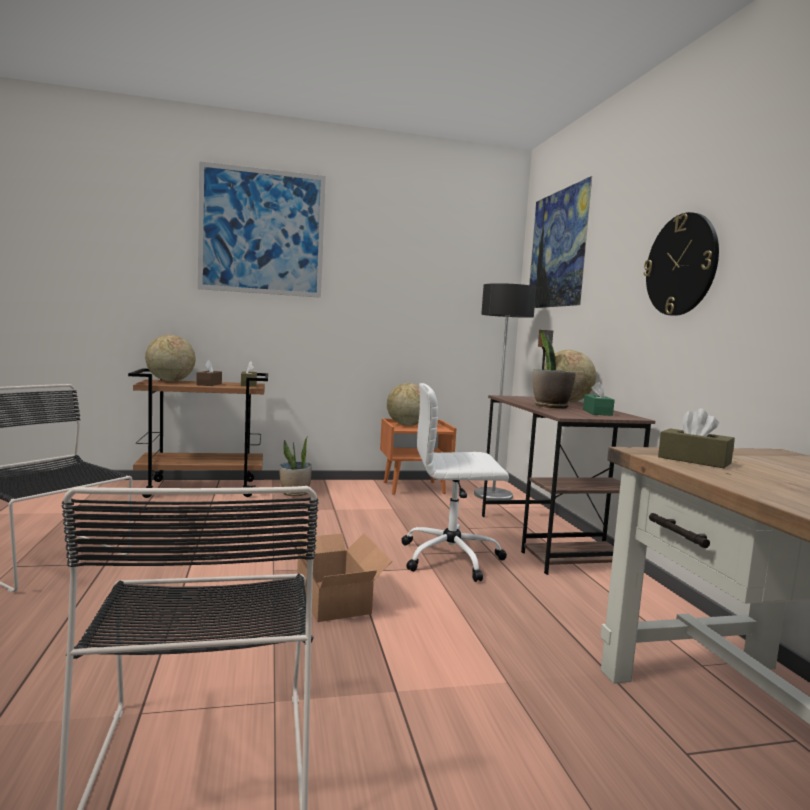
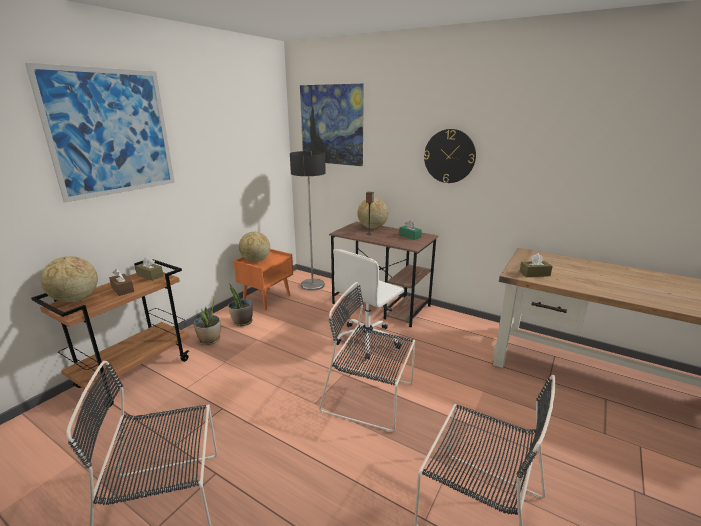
camera: 45 degrees left, 15 degrees up
(335, 598) = (371, 398): cardboard box -> black chair
(550, 407) = (384, 238): potted plant -> potted plant (242, 322)

